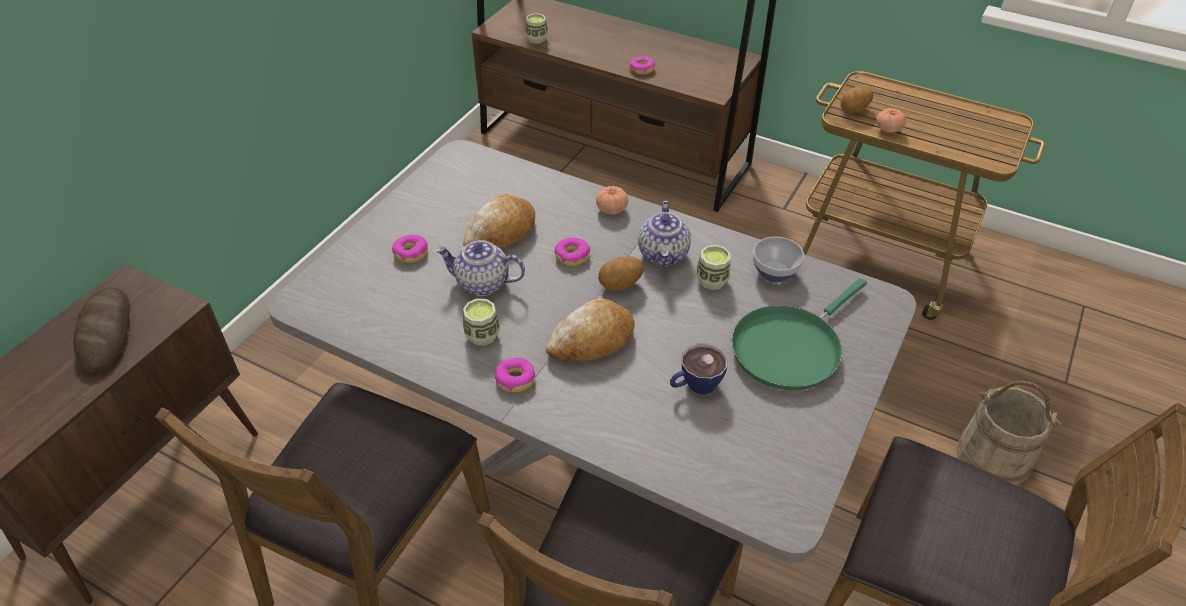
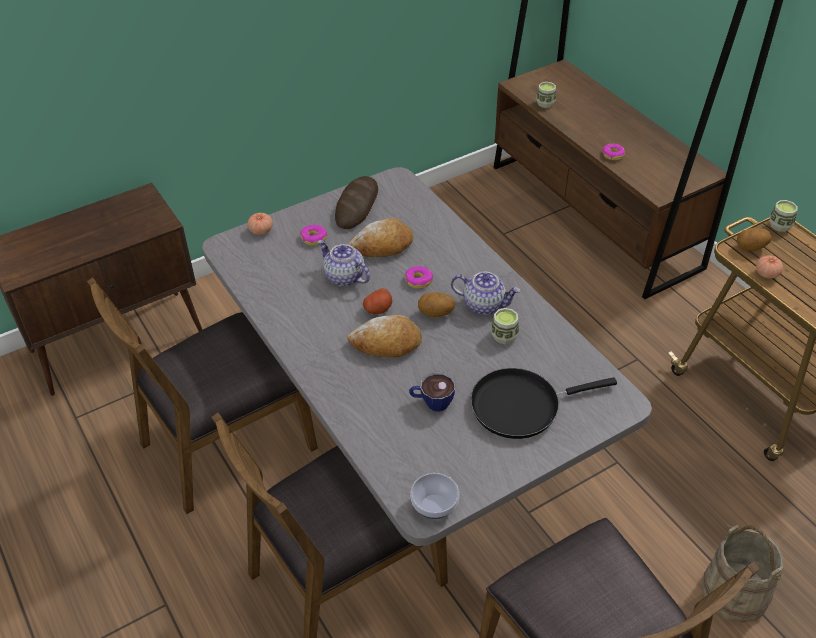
camera: 30 degrees right, 0 degrees up
(106, 333) = (114, 223): bread -> bread (357, 206)
(482, 335) = (319, 311): cup -> cup (780, 225)
(515, 379) = (318, 348): donut -> none
(551, 305) = (378, 309): none -> potato
(611, 209) = (473, 257): tomato -> tomato (261, 230)
(664, 254) = (484, 304): teapot -> teapot turned 105 degrees counterclockwise
(775, 271) = (557, 348): bowl -> bowl (435, 506)
(790, 347) = (521, 405): green frying pan -> black frying pan

